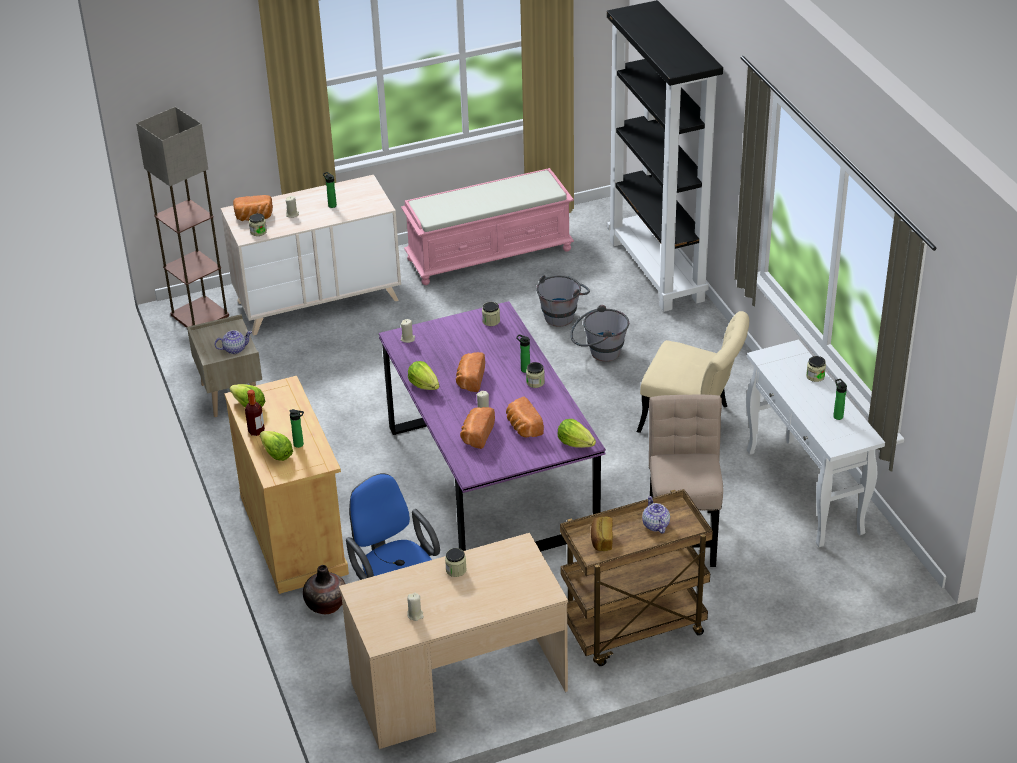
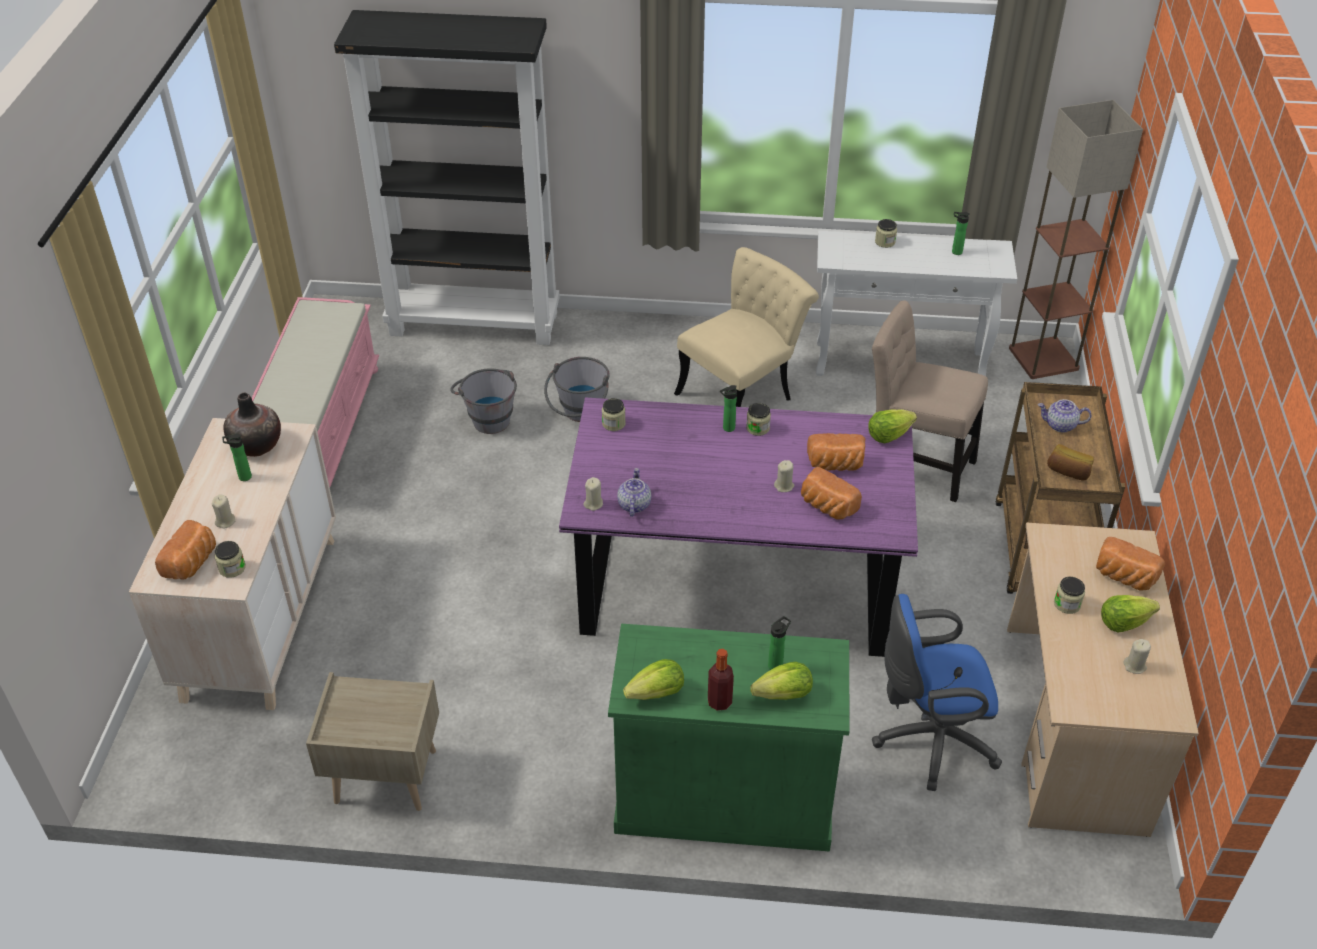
camera: 65 degrees left, 5 degrees up
(198, 315) = (171, 758): floor lamp -> floor lamp (1043, 359)
(235, 349) = (399, 705): teapot -> teapot (633, 504)
(294, 535) = (724, 798): beige cabinet -> green cabinet
(326, 604) = (875, 807): vase -> vase (257, 445)
(424, 385) = (699, 519): lettuce -> lettuce (1123, 622)
(470, 380) = (716, 478): bread -> bread (1123, 577)

